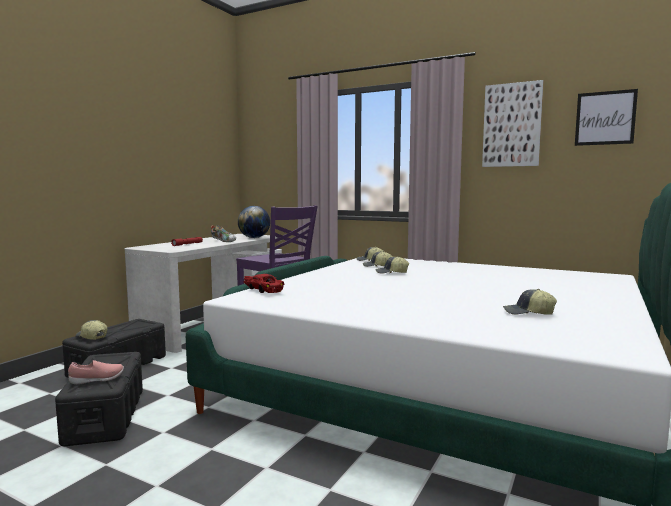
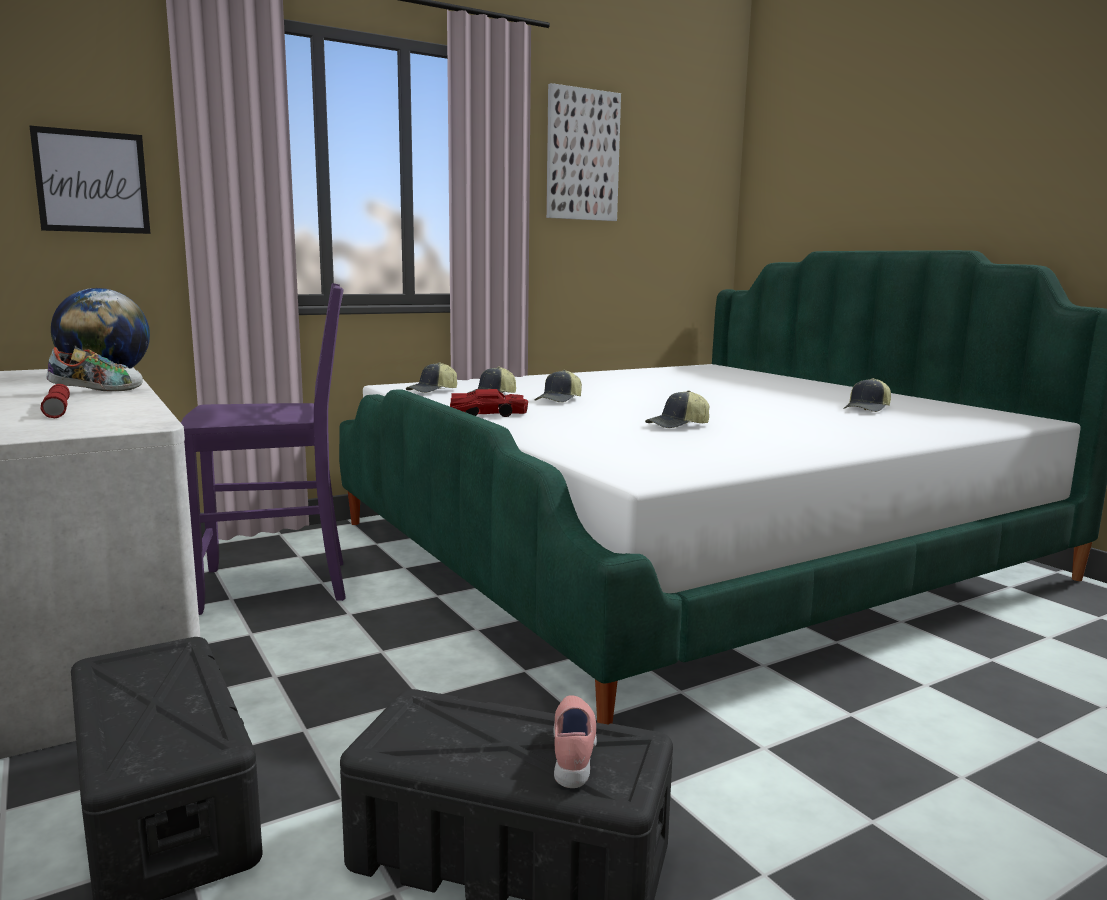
camera: 60 degrees left, 5 degrees up
(91, 337) = (160, 741): cap -> cap (678, 426)
(264, 289) = (599, 454): red toy car -> red toy car (487, 414)
(605, 118) = (679, 162): picture -> picture (92, 182)

